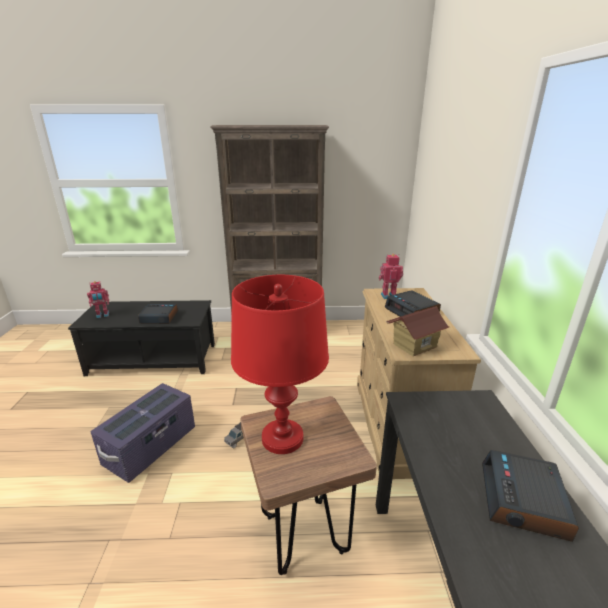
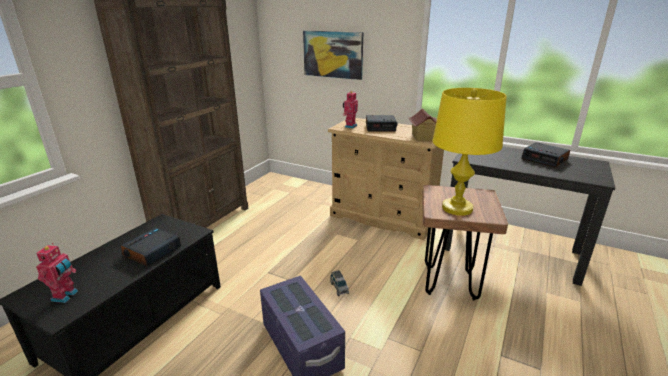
camera: 60 degrees left, 0 degrees up
(282, 438) = (457, 208): red table lamp -> yellow table lamp
(445, 206) = (333, 54): none -> picture

